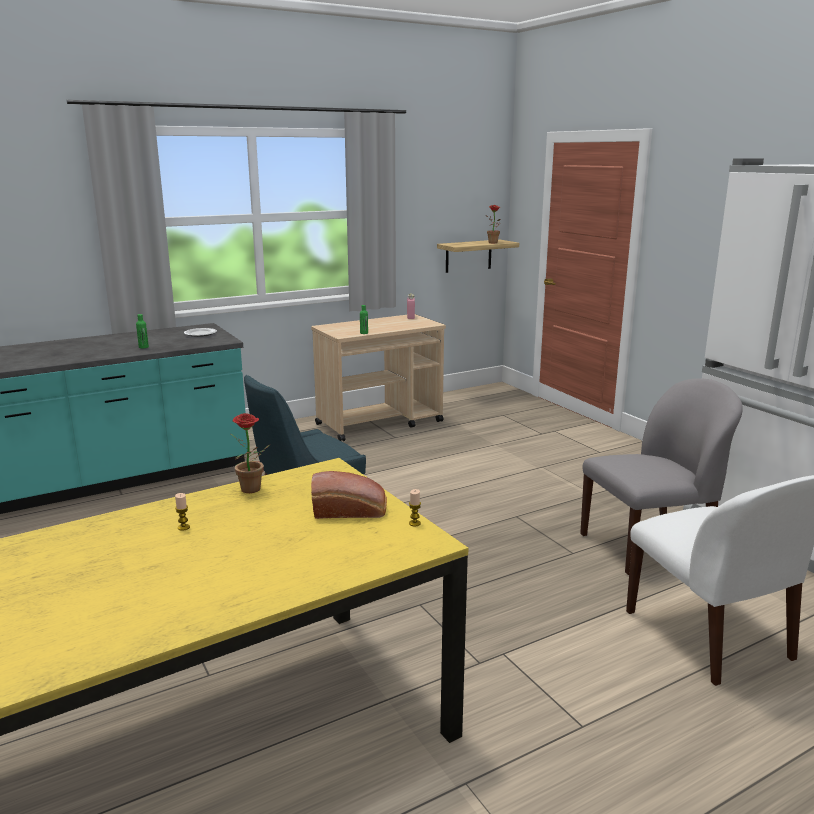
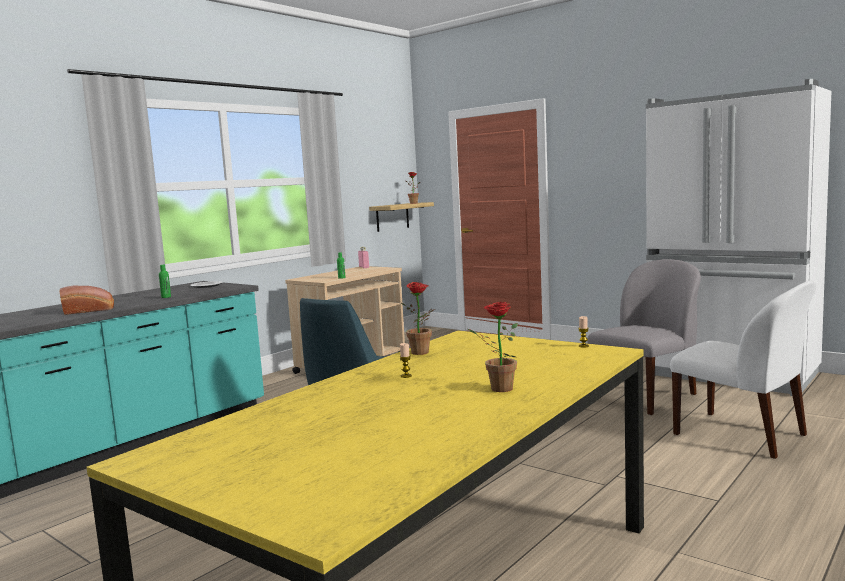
camera: 20 degrees left, 10 degrees down
(227, 576) = (496, 388): none -> potted plant
(351, 511) = (524, 349): bread -> bread (90, 310)

